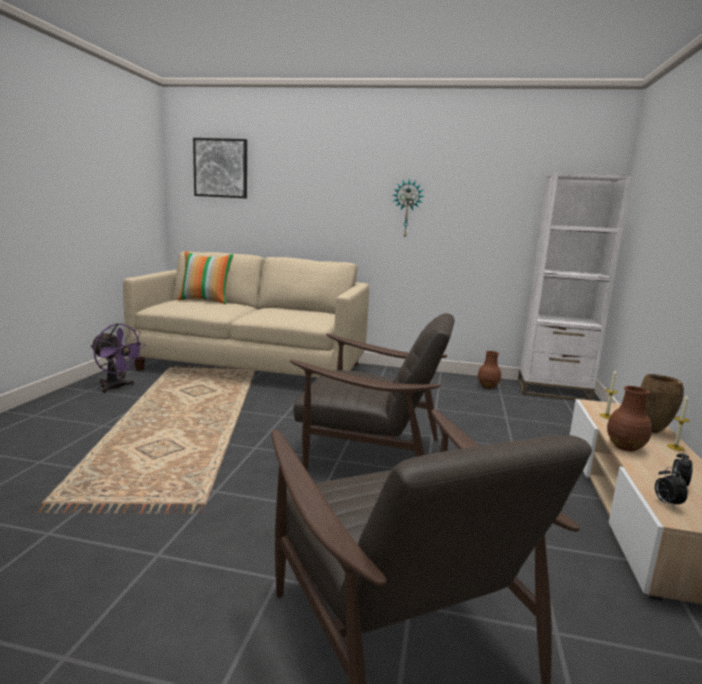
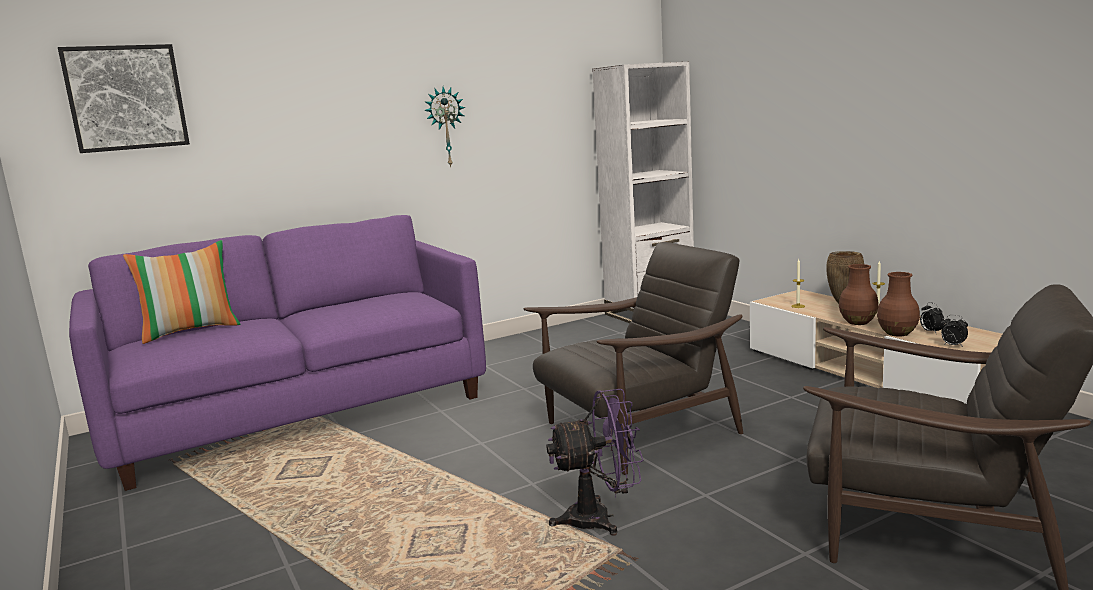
camera: 40 degrees left, 0 degrees up
(116, 388) = (165, 523): purple fan -> purple fan (600, 518)
(252, 367) = (300, 412): beige sofa -> purple sofa
(488, 386) = (594, 329): brown vase -> brown vase (897, 333)

